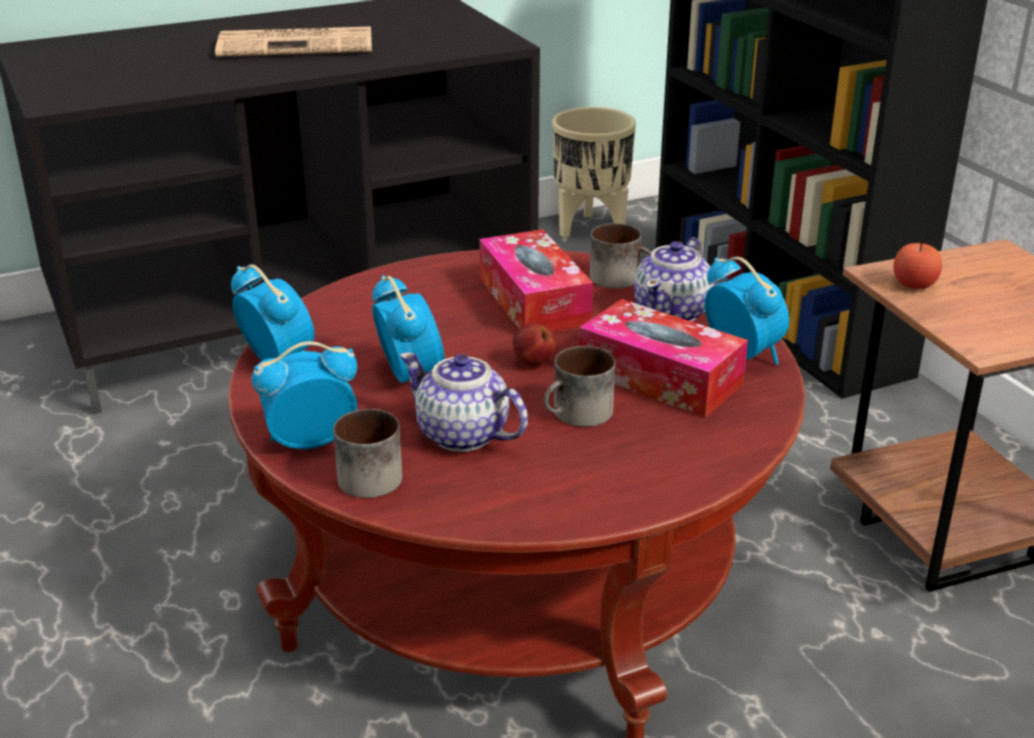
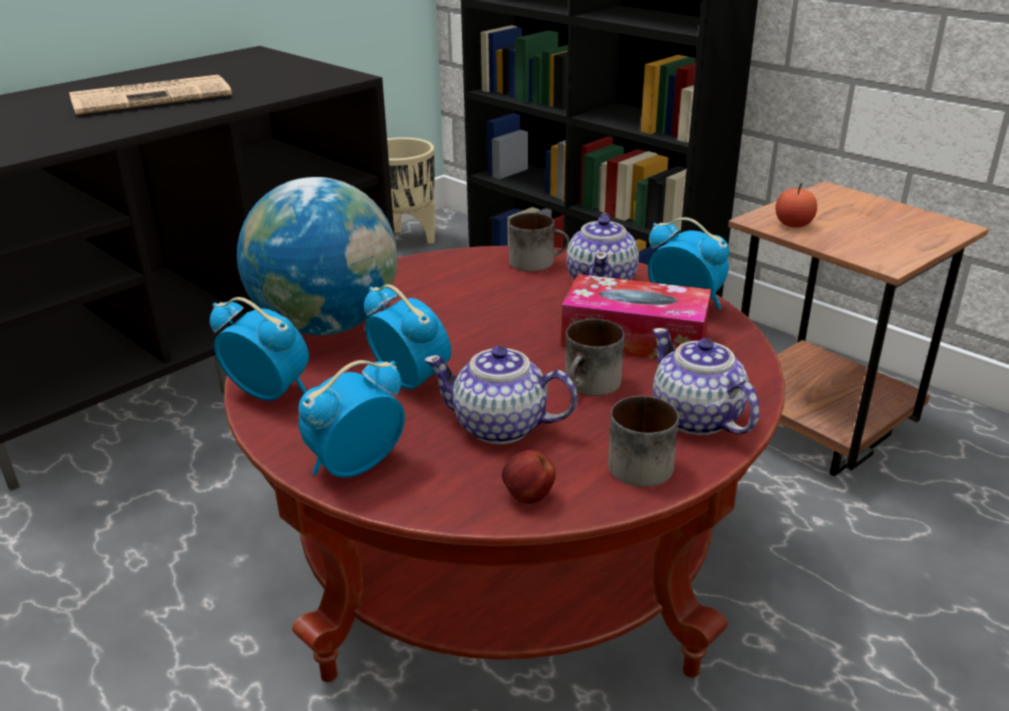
camera: 20 degrees left, 0 degrees up
(369, 307) = (327, 325): none -> globe
(372, 474) = (440, 485): mug -> mug (637, 461)
(532, 363) = (516, 347): apple -> apple (527, 497)
(534, 301) = (476, 293): tissue box -> none
(657, 469) = (696, 419): none -> teapot

